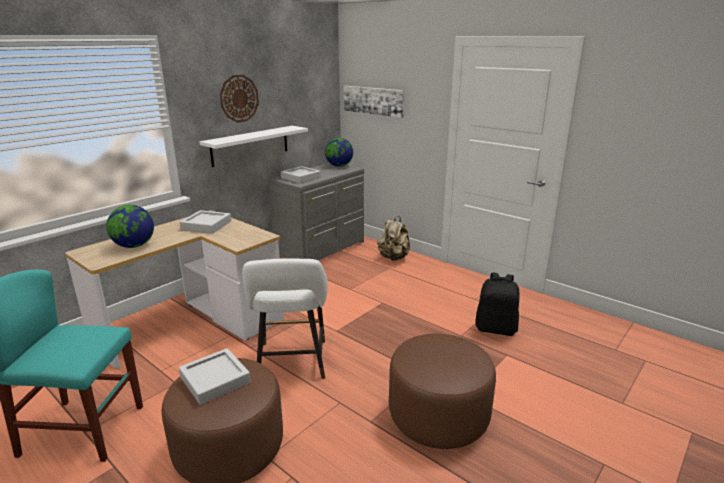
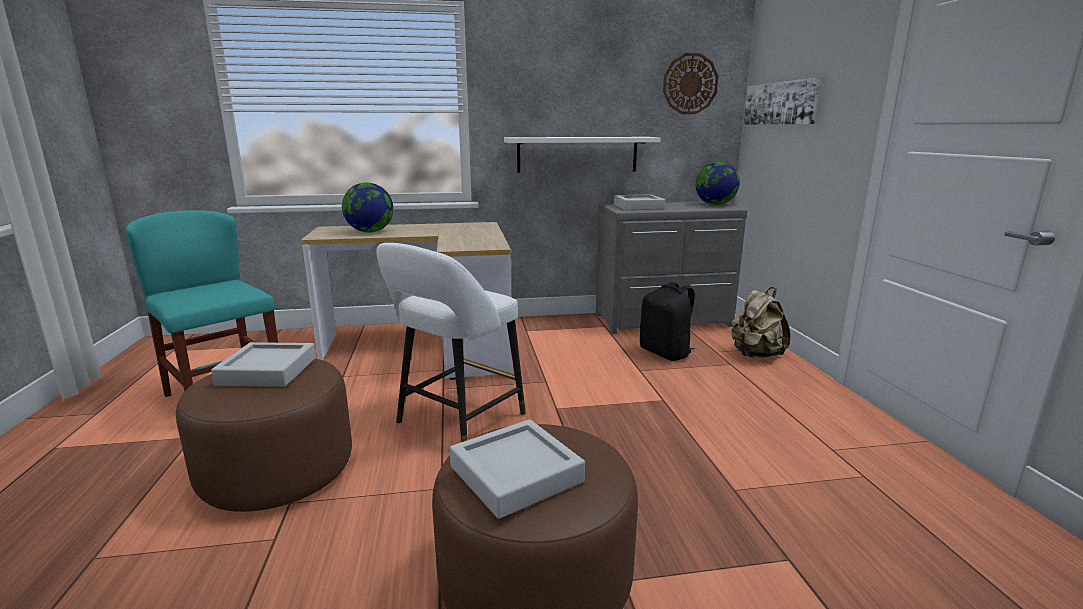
camera: 40 degrees right, 5 degrees down
(206, 225) = (462, 230): grey tray -> grey tray (516, 474)
(239, 98) = (568, 89): wall clock -> wall clock (690, 84)
(496, 329) = (819, 509): black backpack -> black backpack (666, 353)

